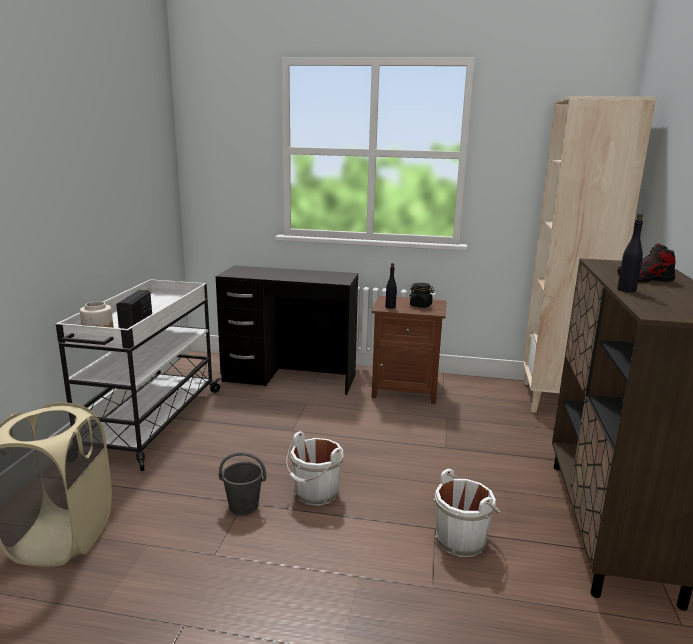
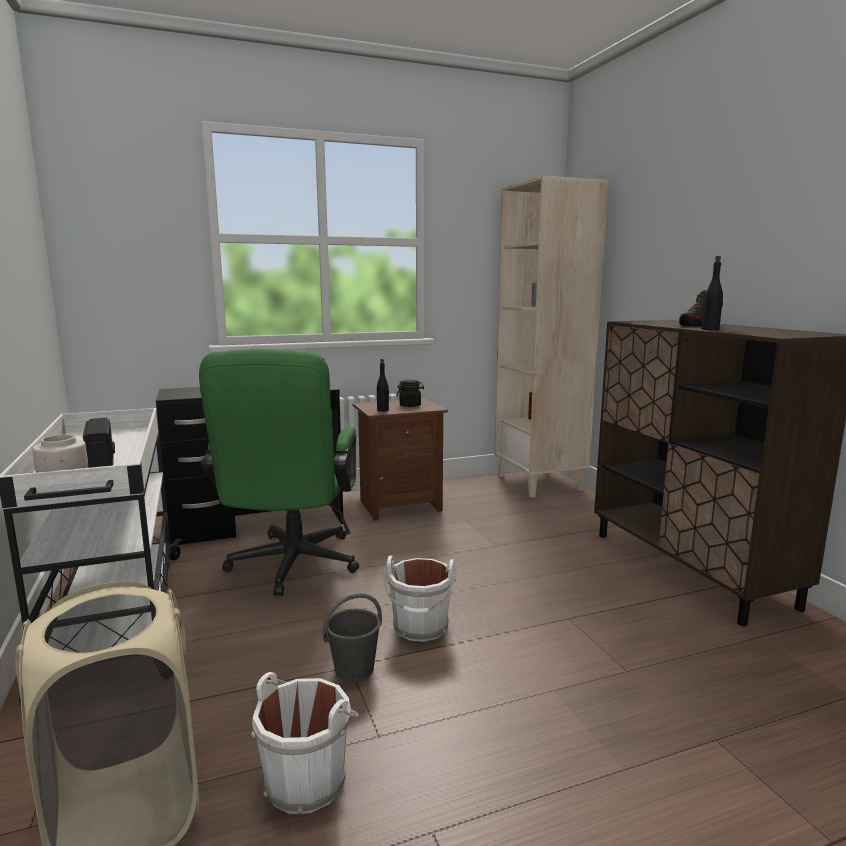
camera: 30 degrees left, 5 degrees down
(277, 420) = (291, 568): none -> green office chair
(462, 539) = (601, 619): white bucket -> white bucket (308, 778)

